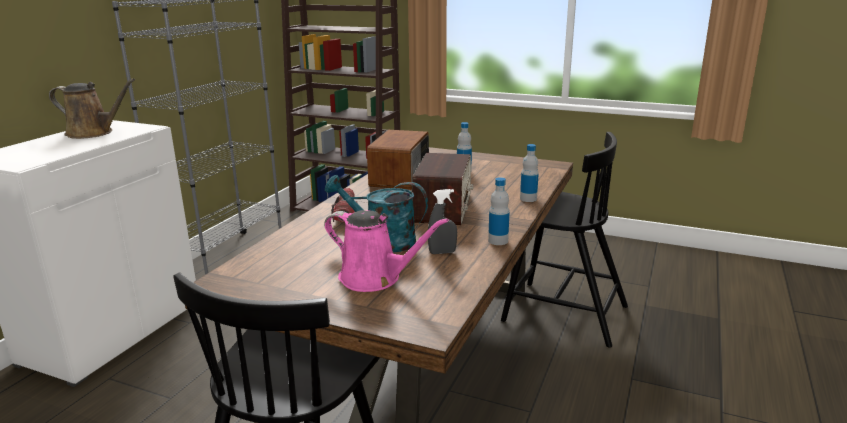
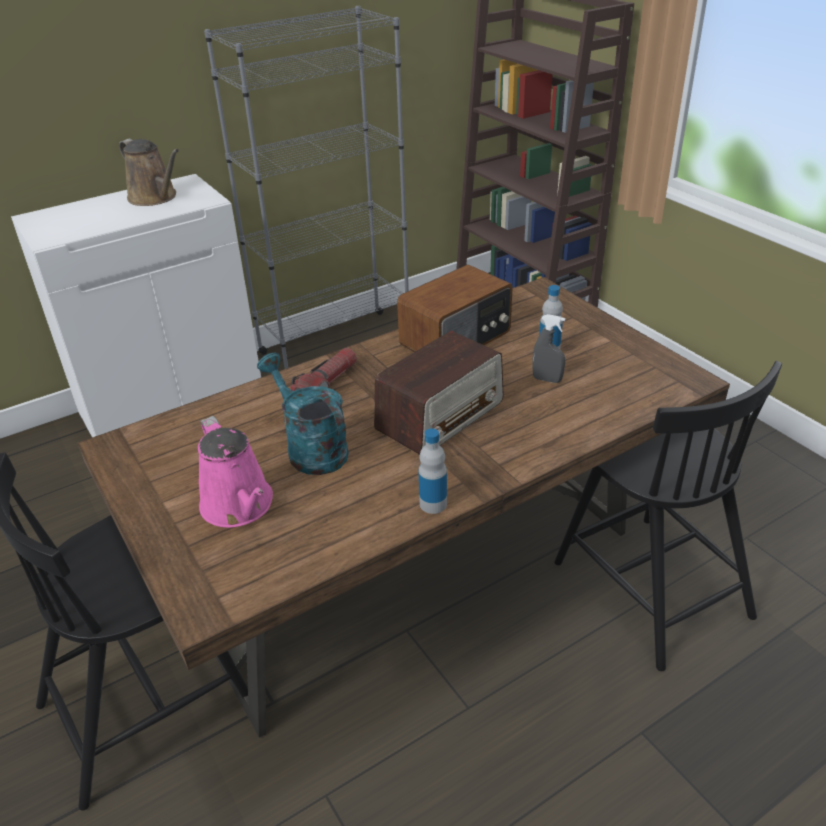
camera: 35 degrees right, 15 degrees up
(442, 252) = (349, 496): grey spray bottle -> grey spray bottle (547, 379)
(528, 199) = (566, 439): bottle -> none

